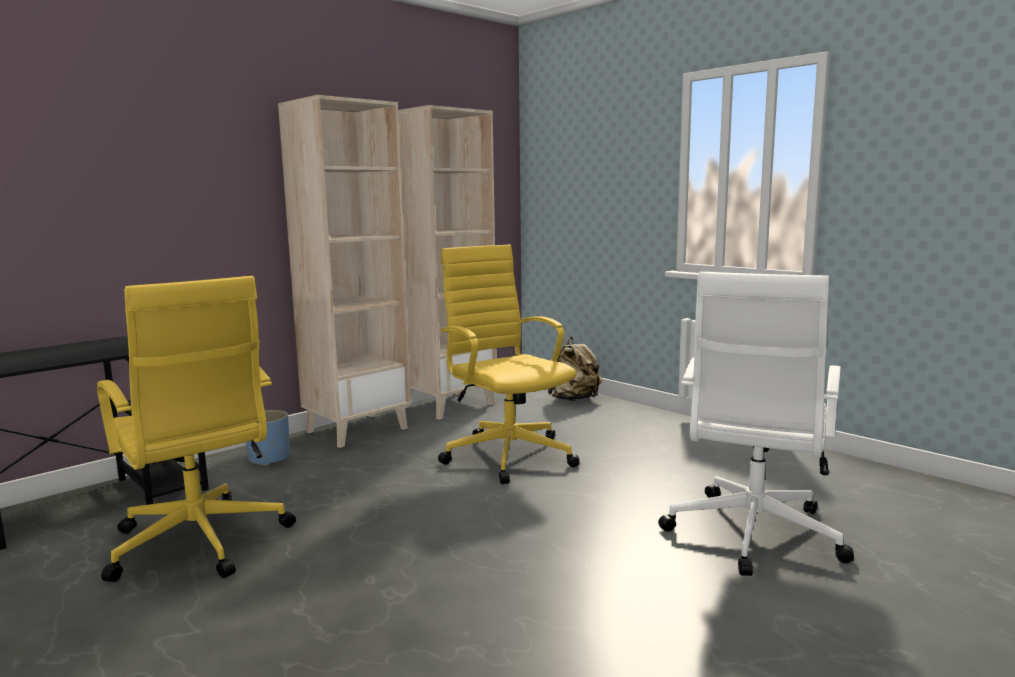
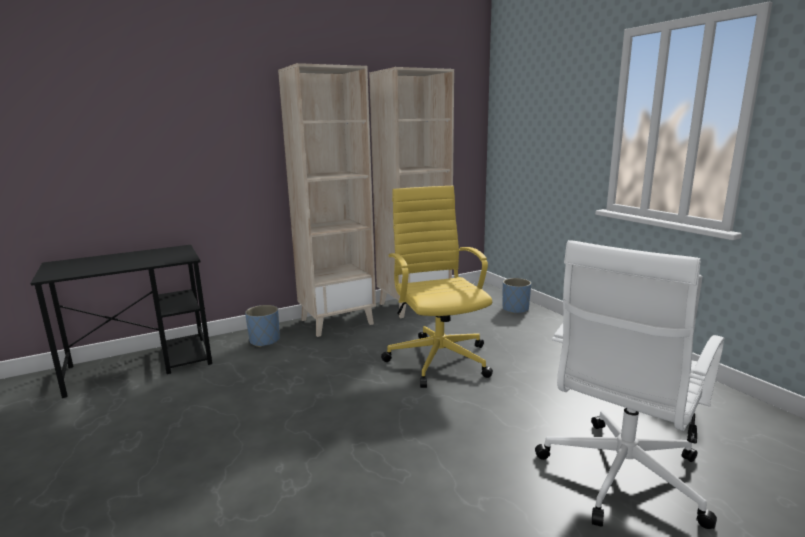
camera: 15 degrees right, 5 degrees up
(199, 544) = (182, 413): yellow office chair -> none
(574, 400) = (515, 309): beige backpack -> blue planter

